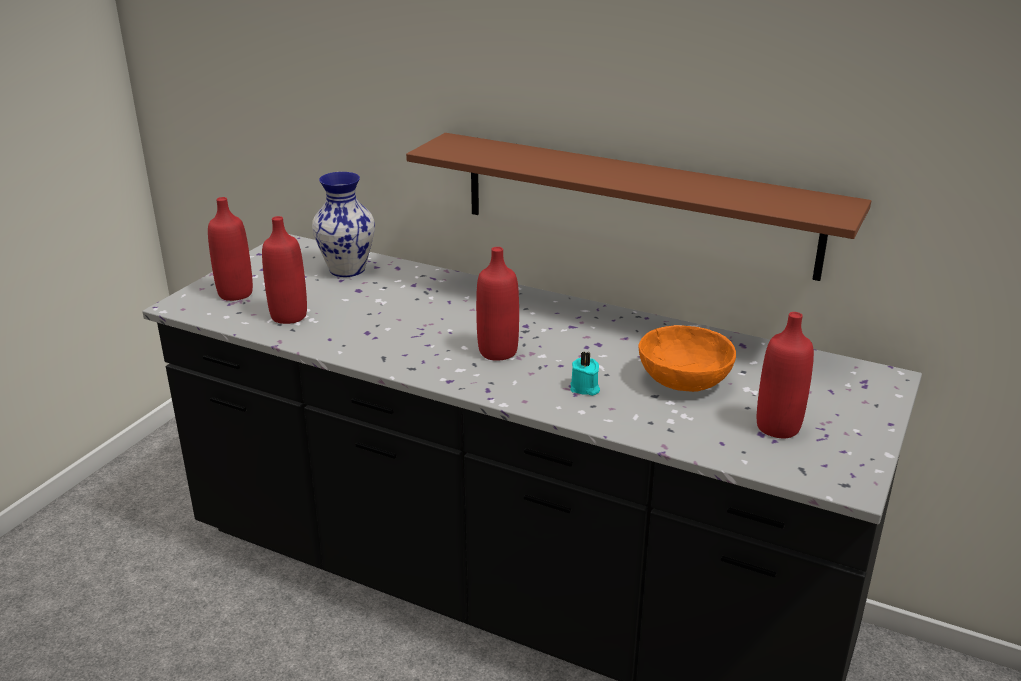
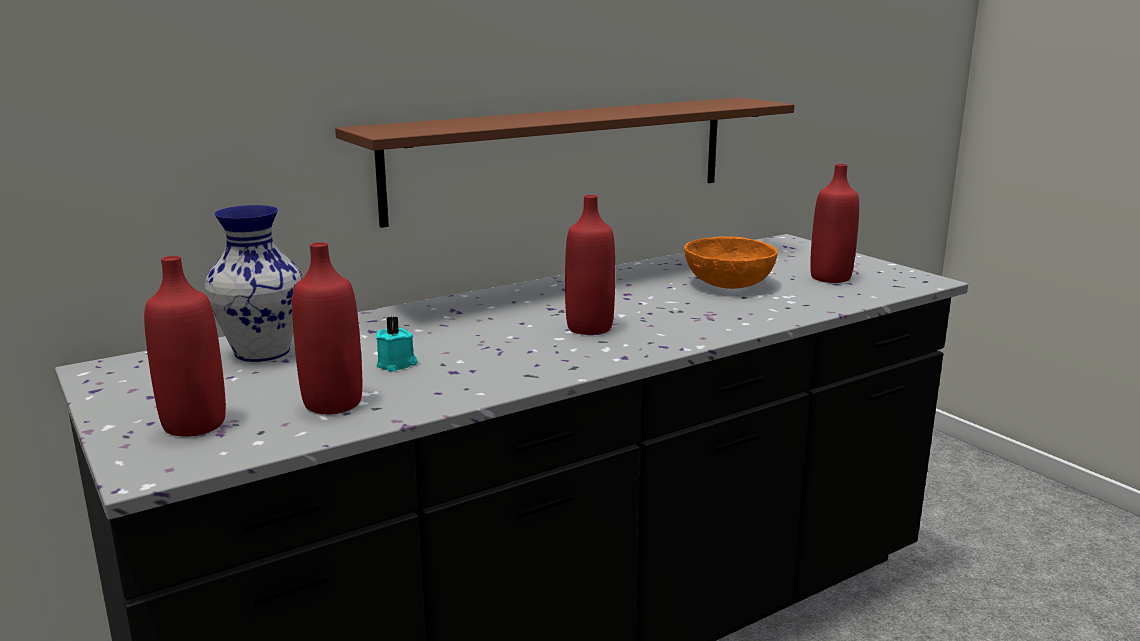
camera: 60 degrees left, 10 degrees down
(585, 388) = (705, 314): turquoise candle -> turquoise candle (397, 364)

